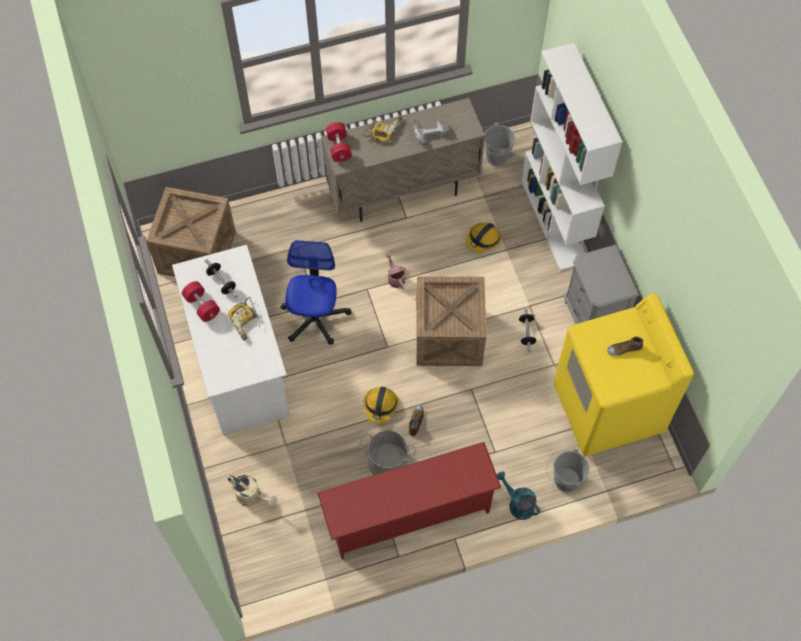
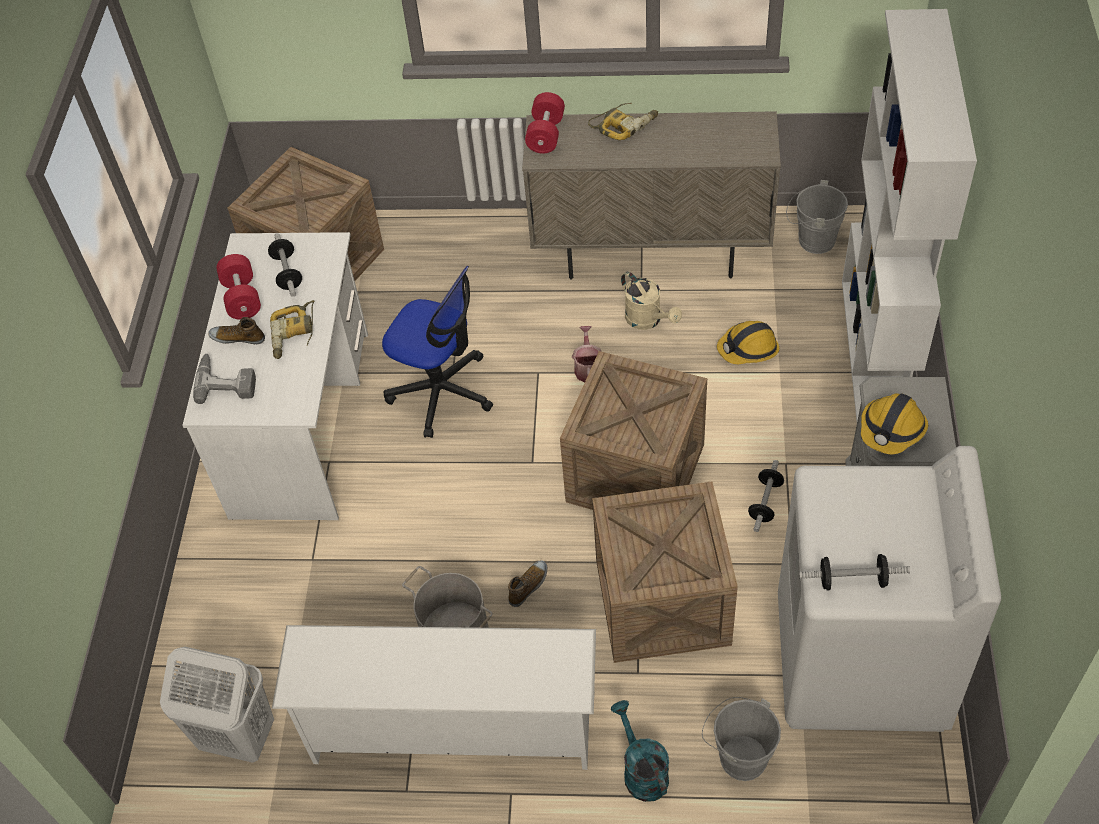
camera: 25 degrees right, 10 degrees down
(252, 496) = (226, 622): beige watering can -> beige watering can (648, 320)
(291, 559) = (237, 737): none -> white laundry basket
(314, 318) = (441, 392): office chair -> office chair turned 90 degrees clockwise
(380, 406) = (483, 546): hard hat -> hard hat (891, 429)
(408, 516) = (451, 730): red shoe rack -> white shoe rack
(429, 130) = (694, 140): power drill -> power drill (227, 381)
(492, 408) = (662, 602): none -> crate
(607, 409) = (860, 662): yellow washing machine -> white washing machine
(618, 382) = (852, 580): none -> dumbbell
(624, 349) = (885, 528): shoe -> shoe (238, 337)

